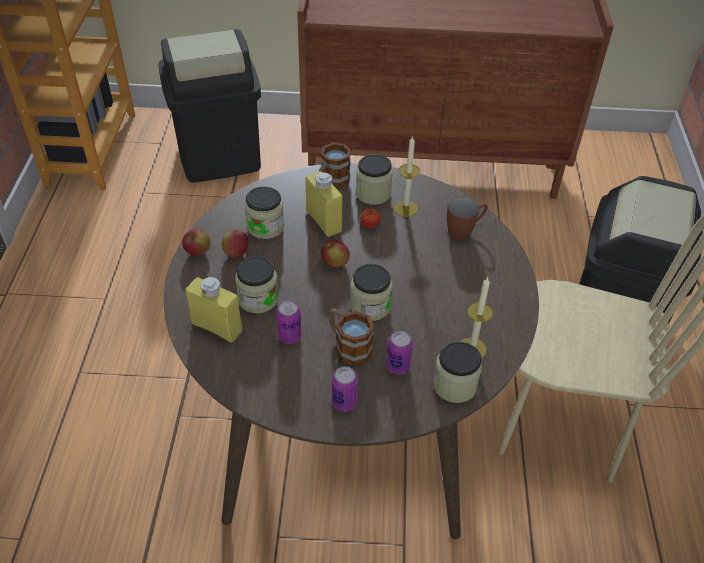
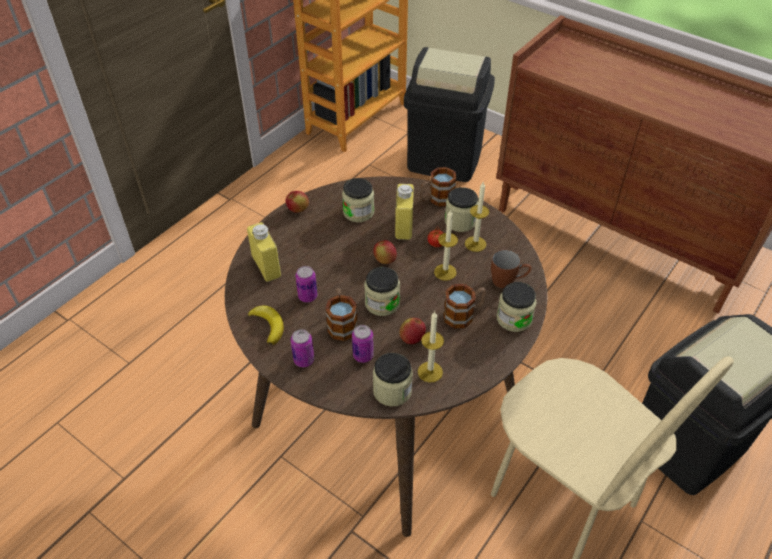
camera: 35 degrees right, 0 degrees up
(236, 253) = (322, 222): apple -> apple (412, 338)
(258, 299) = (309, 260): jar -> jar (514, 318)
(275, 387) = (268, 325): none -> banana
(402, 248) = (445, 272): none -> candle
(454, 280) = (464, 314): none -> mug

